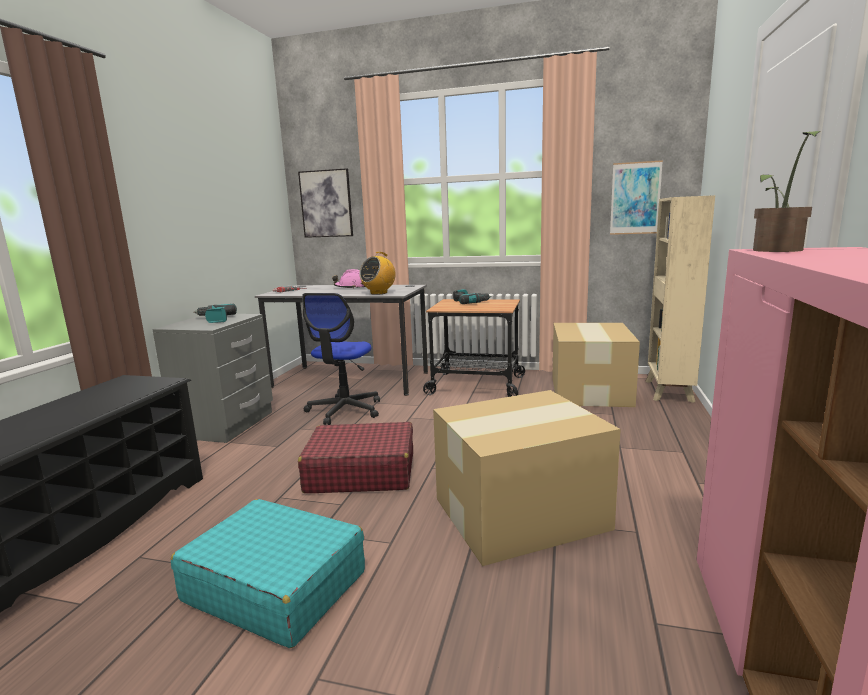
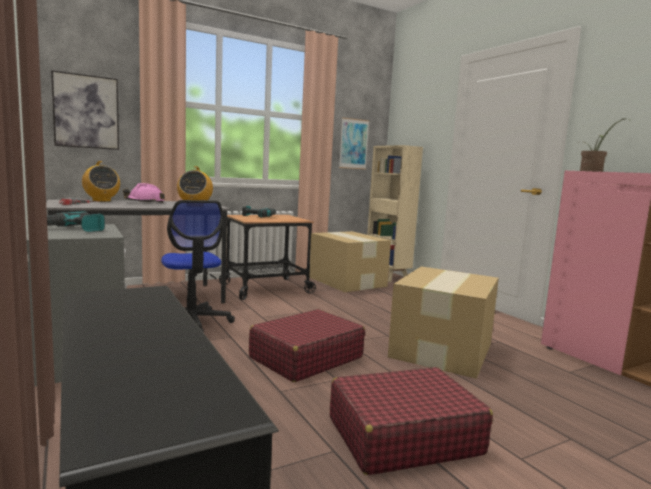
camera: 45 degrees left, 5 degrees down
(275, 586) = (403, 436): turquoise suitcase -> red suitcase
(326, 286) = (101, 201): none -> radio

